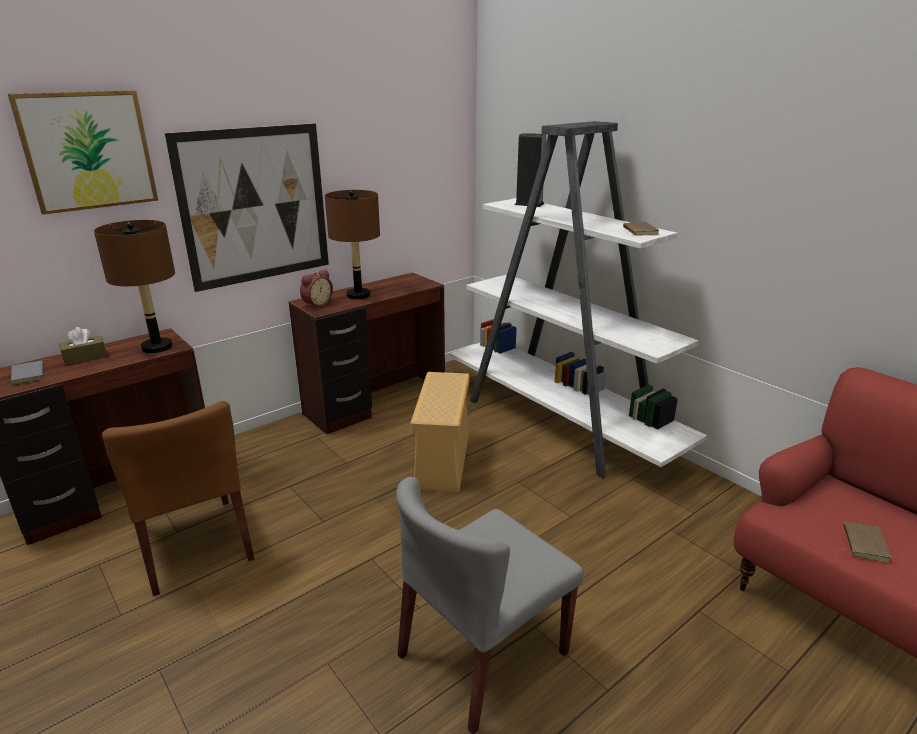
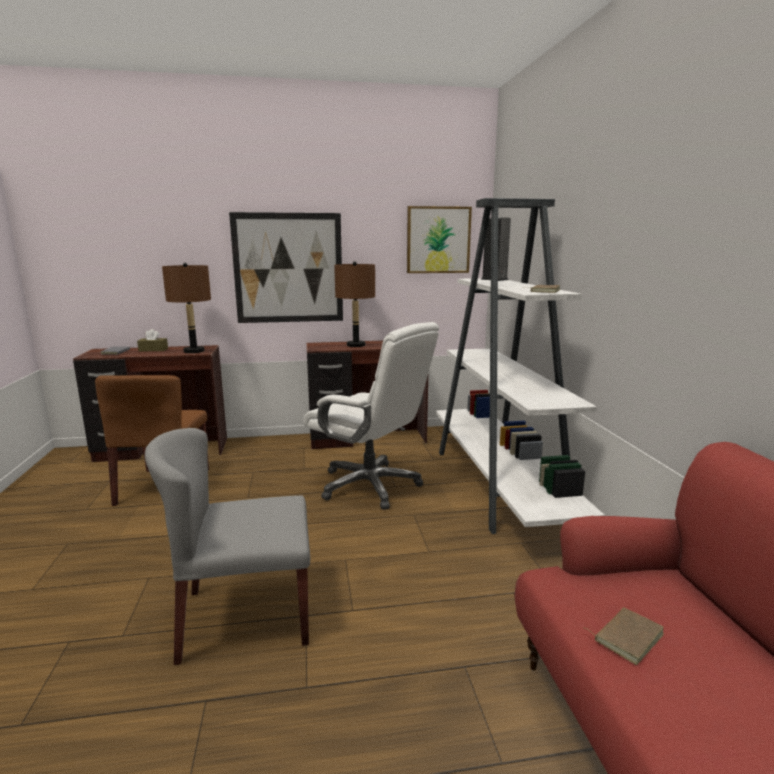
camera: 30 degrees right, 10 degrees down
(88, 151) = (180, 220): picture -> picture (438, 240)
(316, 304) = (320, 345): alarm clock -> none
(442, 461) = (370, 485): beige storage box -> white office chair

